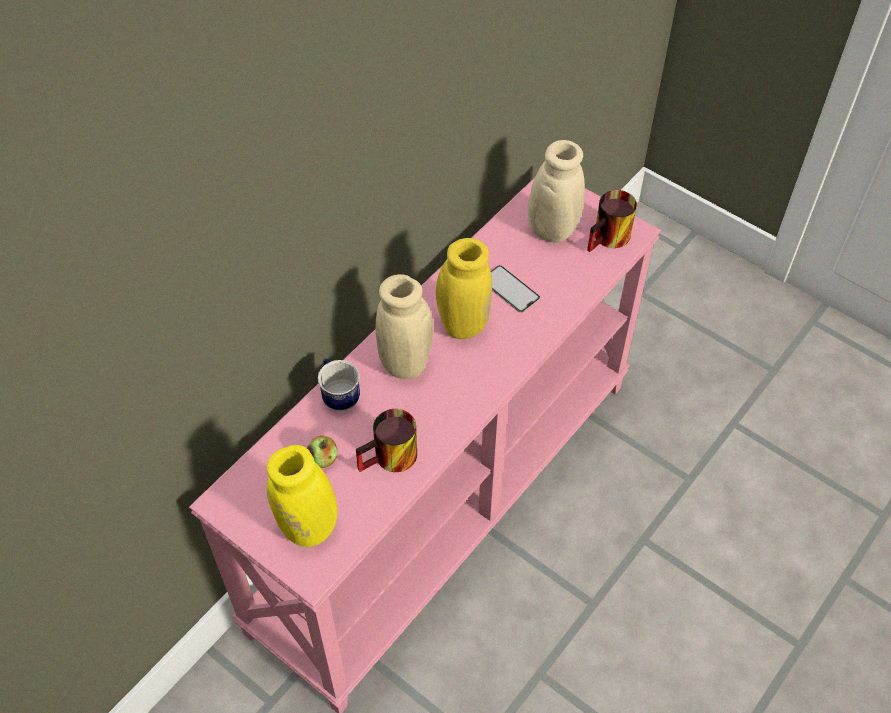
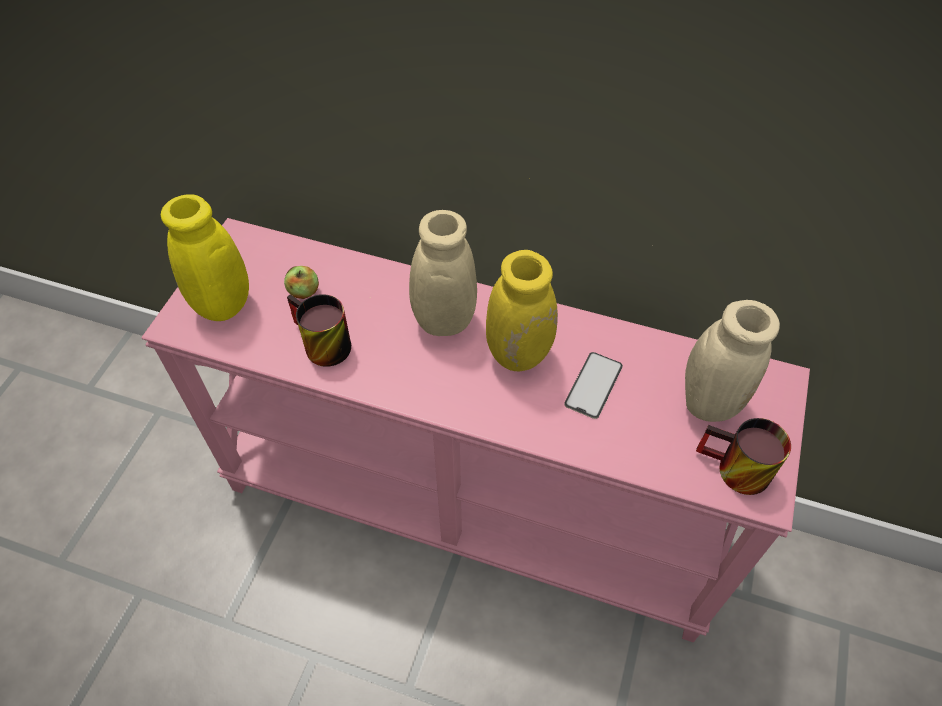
camera: 70 degrees right, 0 degrees up
(339, 396) = (382, 280): mug -> none

